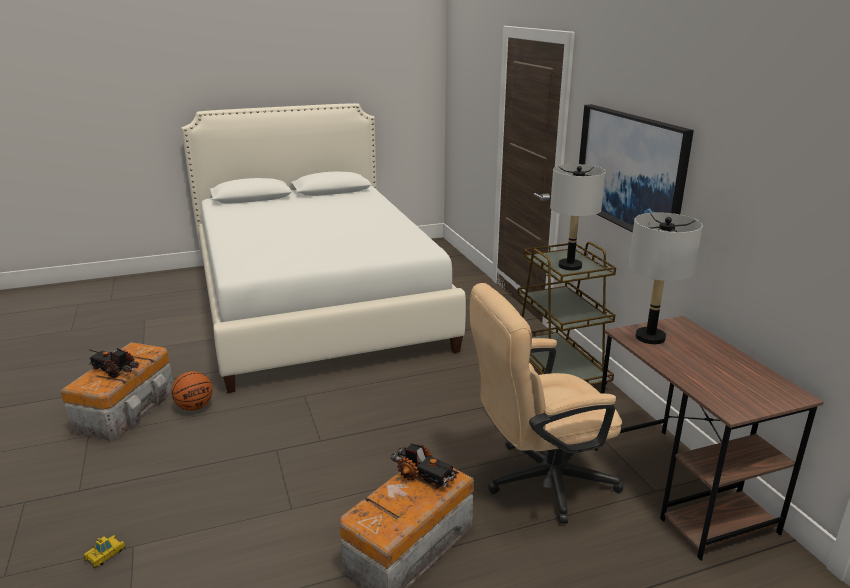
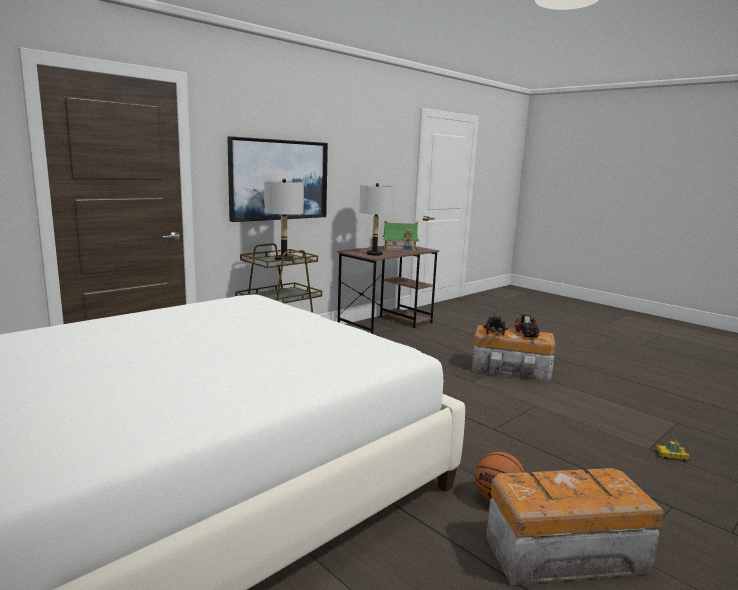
camera: 115 degrees left, 10 degrees down
(115, 370) = (581, 486): toy truck -> toy truck (526, 334)
(538, 481) = (417, 349): beige office chair -> none
(727, 377) = (400, 249): none -> toy house

